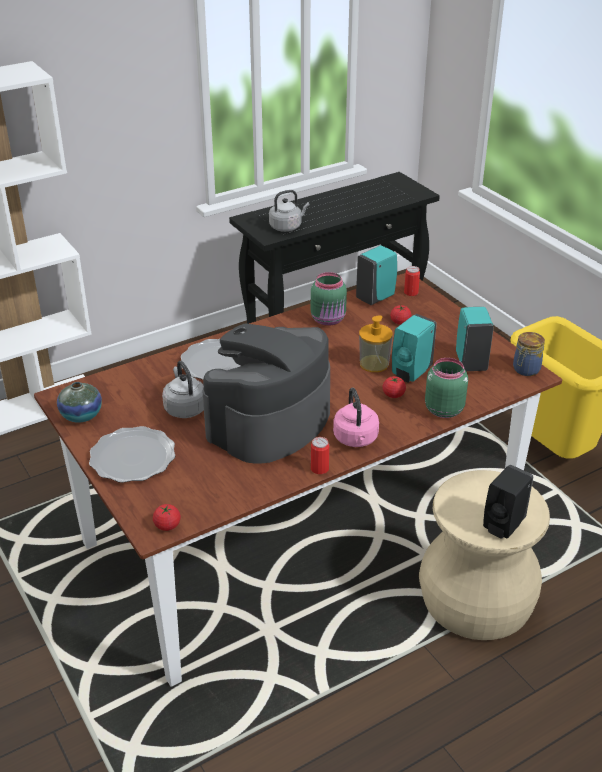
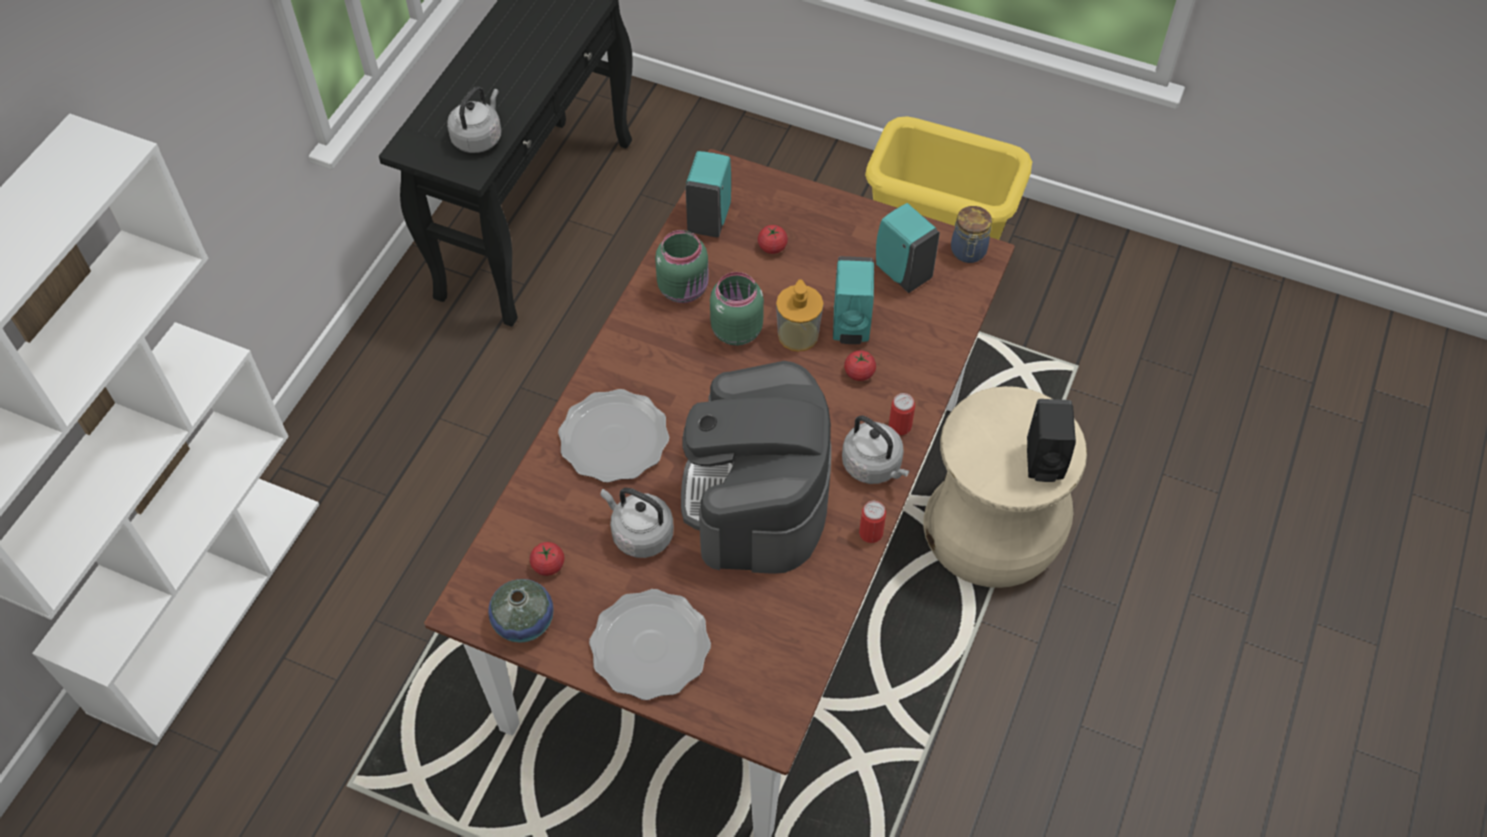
camera: 35 degrees left, 20 degrees up
(167, 525) = (779, 715): tomato -> tomato (548, 565)
(356, 439) = (874, 466): pink kettle -> grey kettle
(411, 293) = (744, 187): can -> can (900, 426)
(443, 409) = (928, 365): green jar -> green jar (735, 330)

